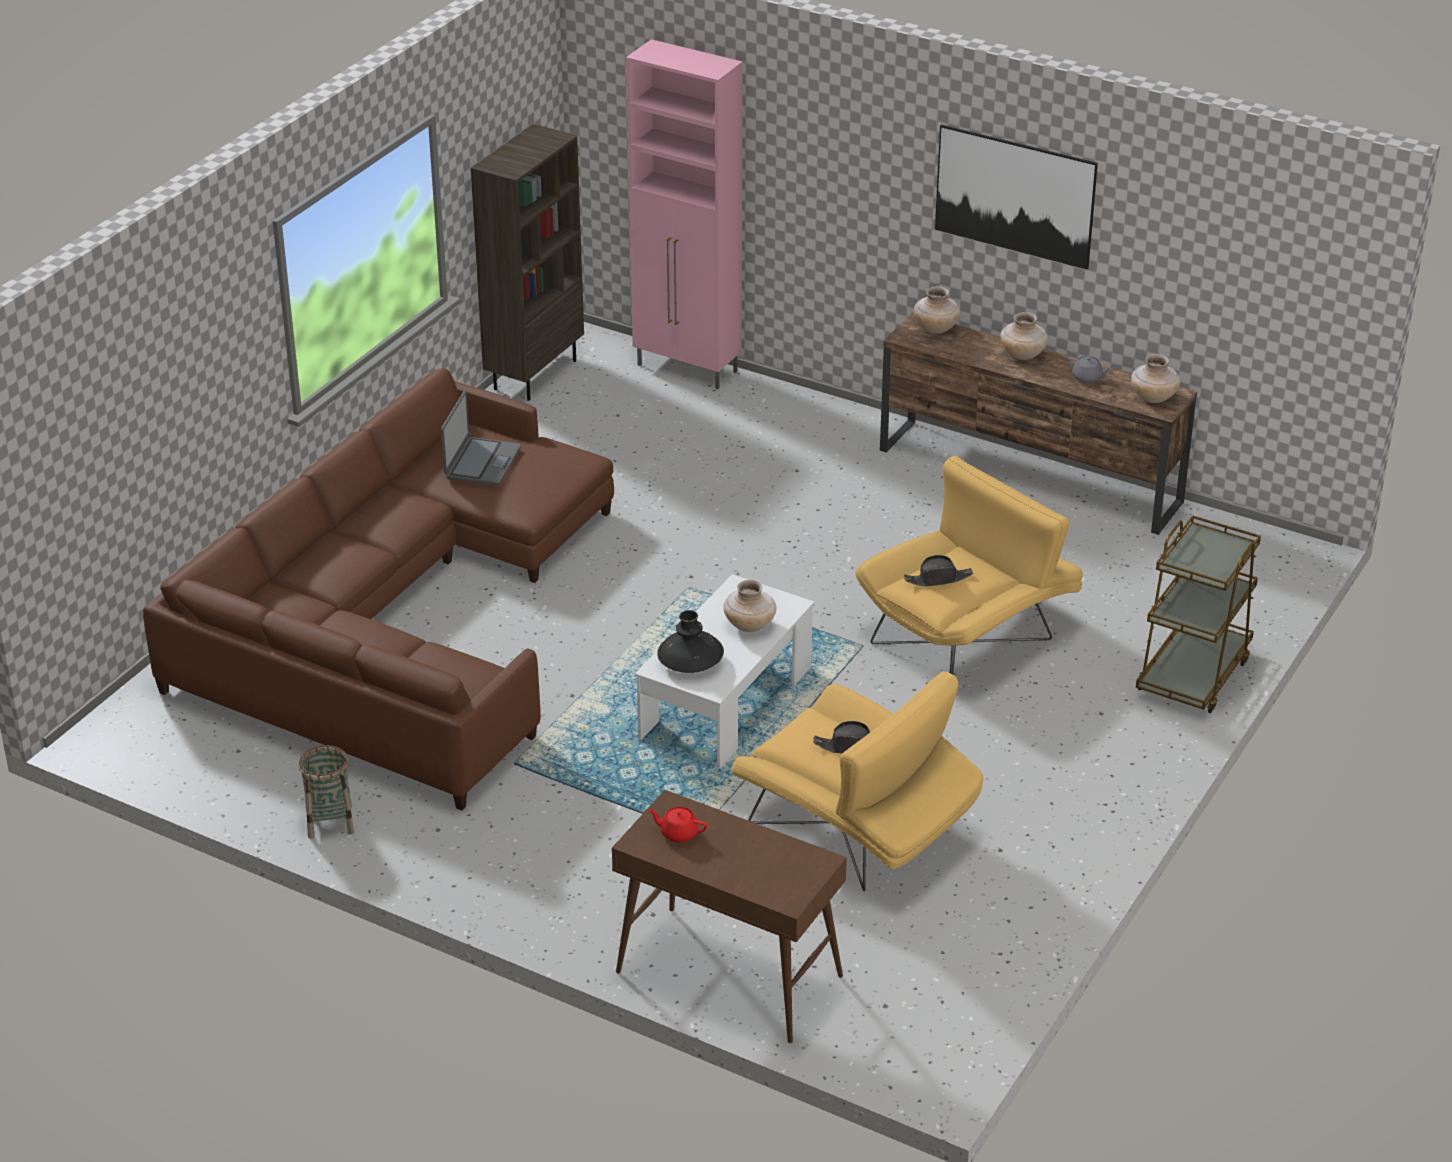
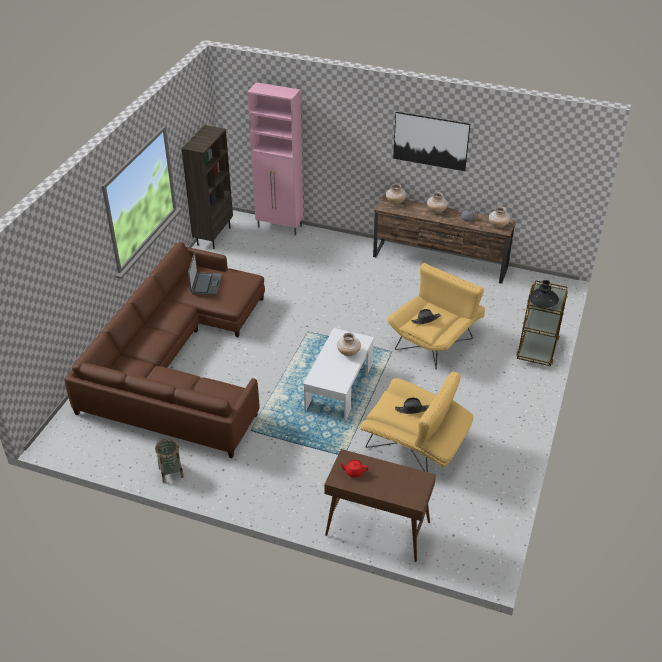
camera: 10 degrees left, 5 degrees up
(690, 662) = (327, 374): black vase -> black vase (542, 302)

